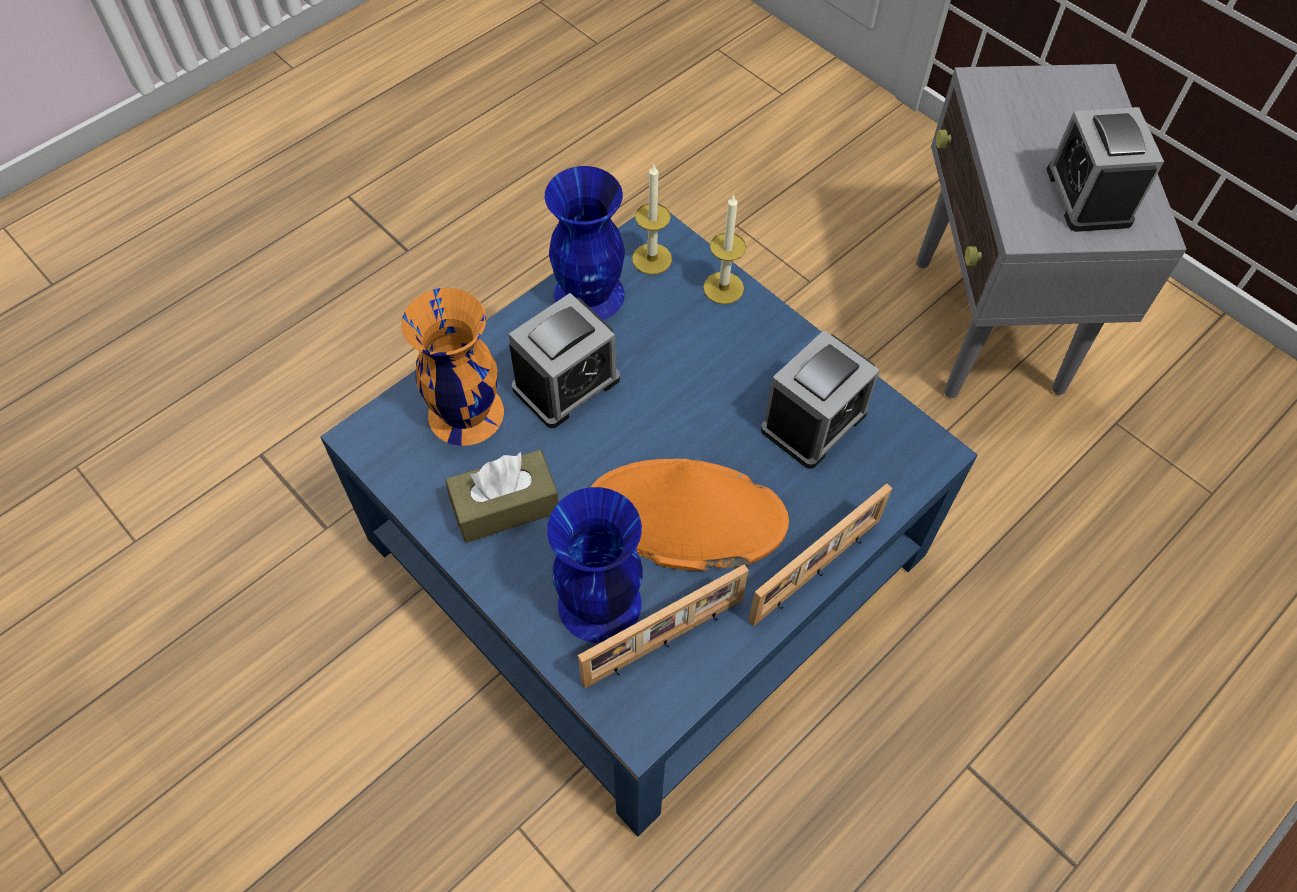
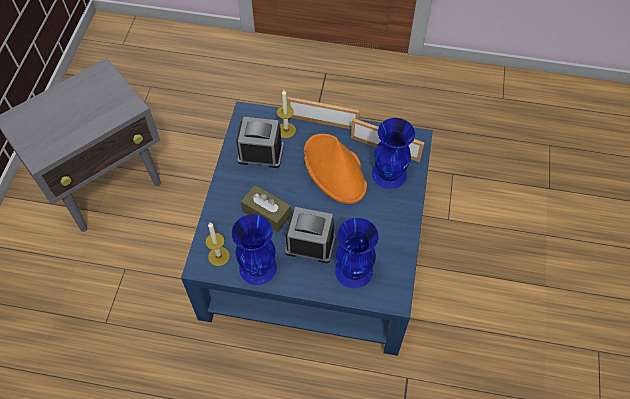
camera: 125 degrees left, 0 degrees up
(464, 413) = (354, 271): orange vase -> blue vase
(505, 506) = (380, 227): brown tissue box -> brown tissue box (266, 213)
(723, 288) = (215, 219): candle -> candle (286, 130)
(1088, 196) = (95, 95): alarm clock -> none

